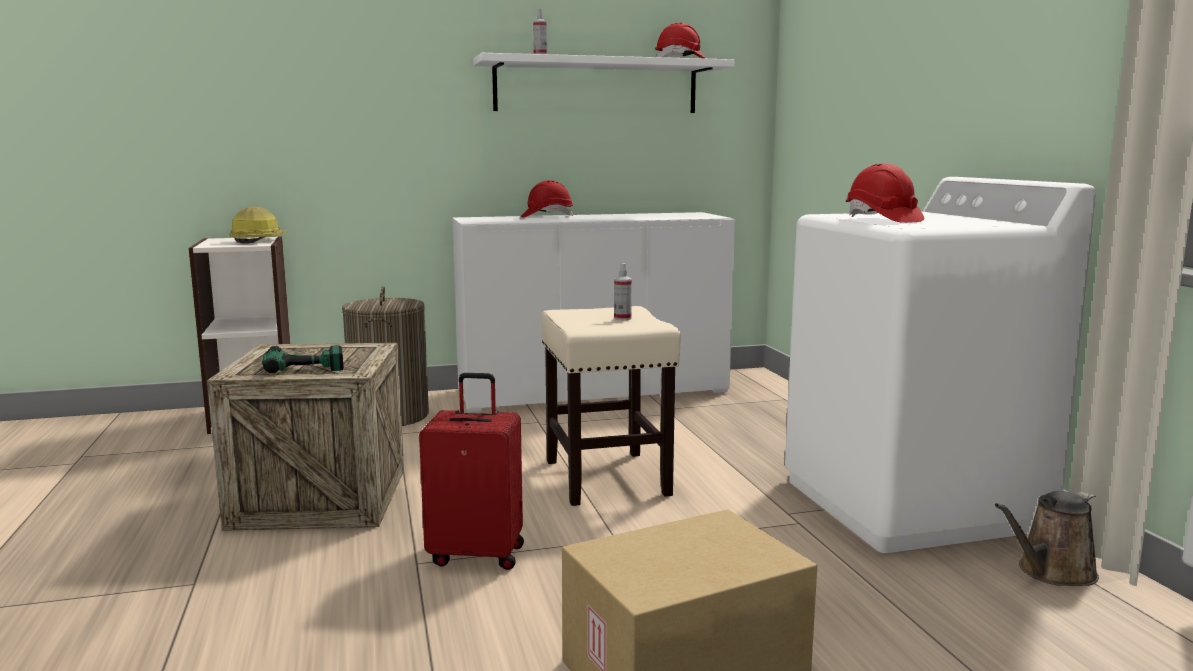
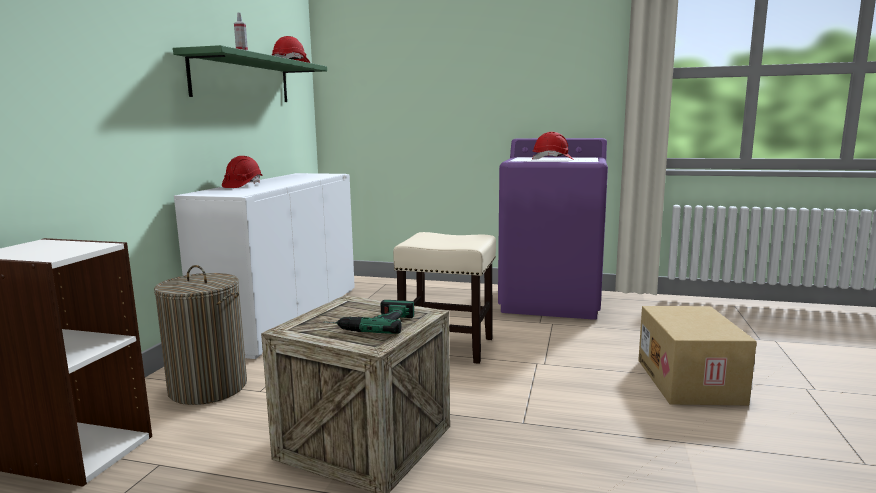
camera: 60 degrees left, 0 degrees up
(258, 240) = (65, 244): hard hat -> none
(477, 554) = (525, 402): red suitcase -> none
(596, 87) = (242, 79): white shelf -> green shelf
(622, 318) = (449, 238): spray bottle -> none
(911, 504) = (551, 301): white washing machine -> purple washing machine
(1052, 572) = (632, 302): brown watering can -> none

